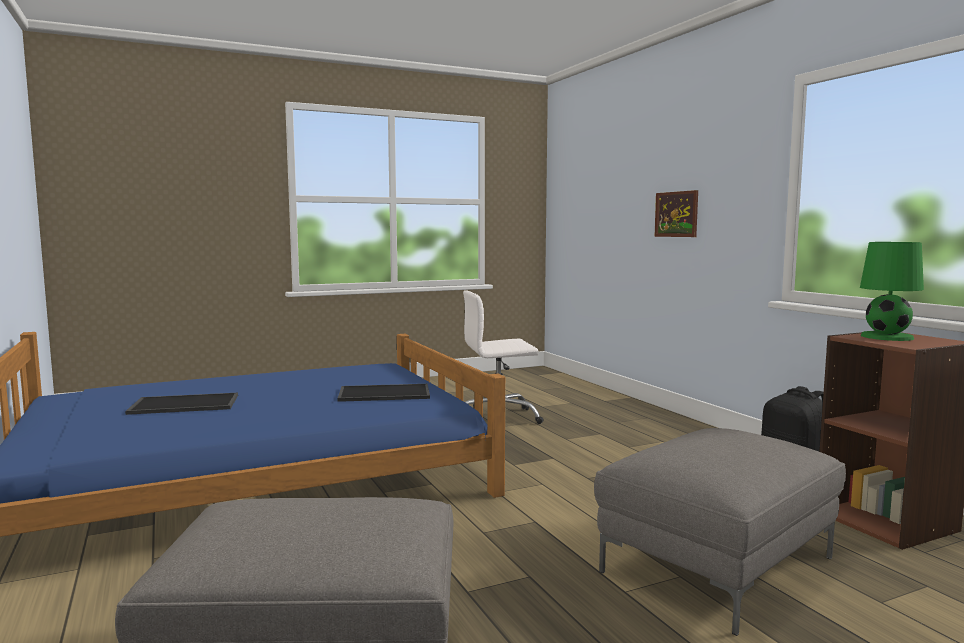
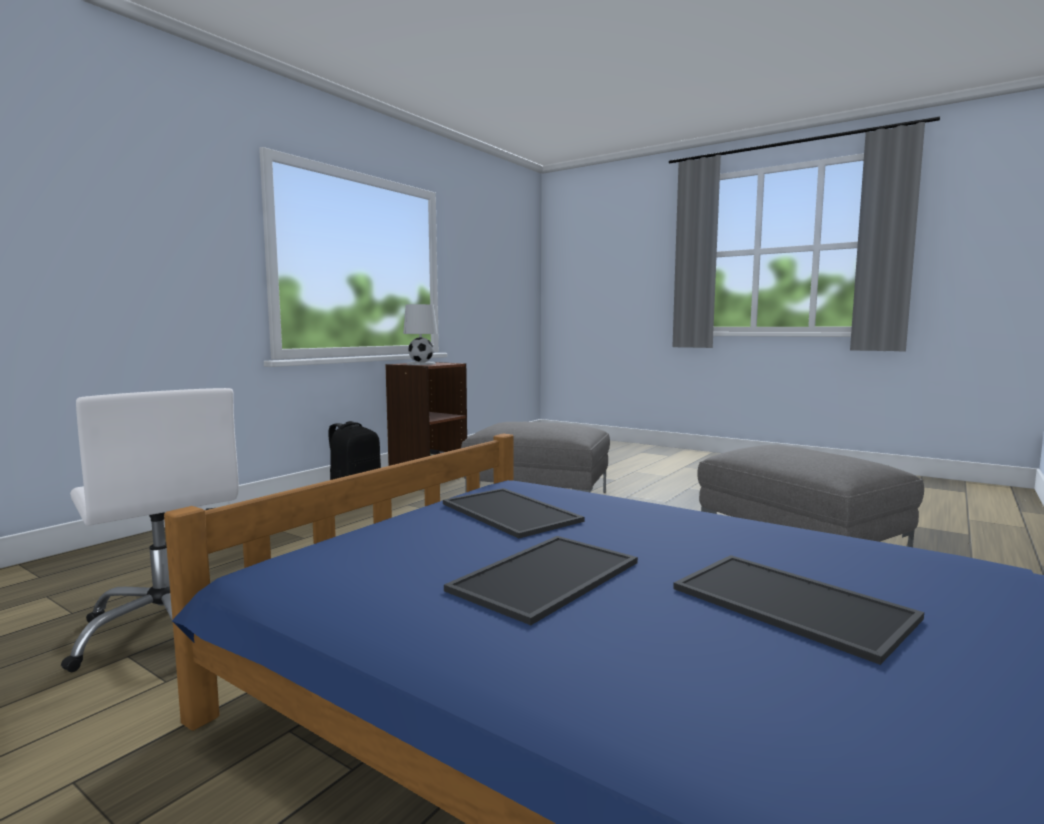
camera: 120 degrees left, 0 degrees up
(291, 385) = (547, 577): none -> tray
(676, 214) = (93, 261): picture -> none
(886, 337) = (420, 364): green table lamp -> white table lamp

